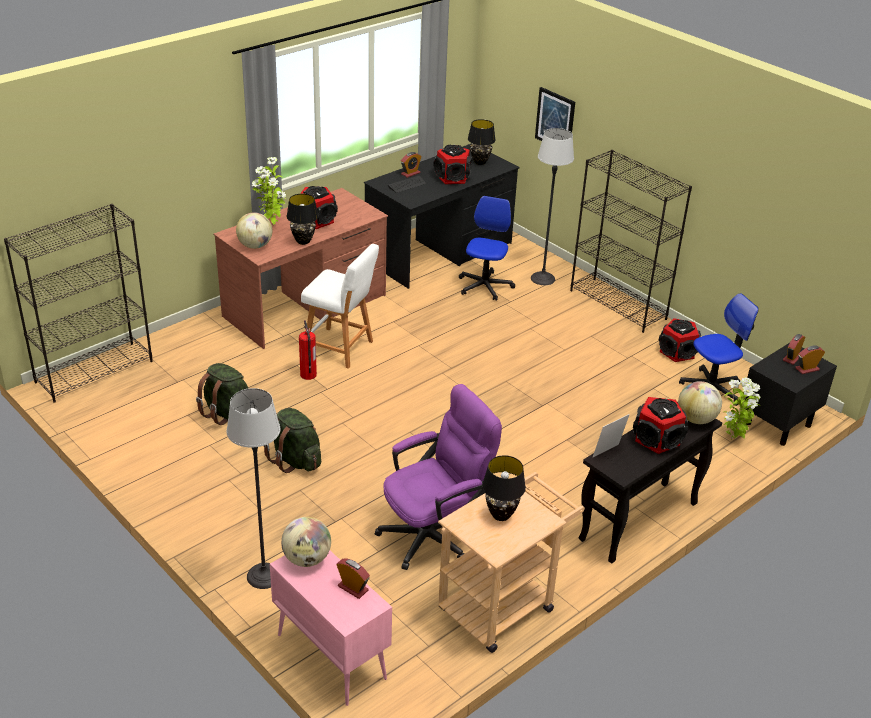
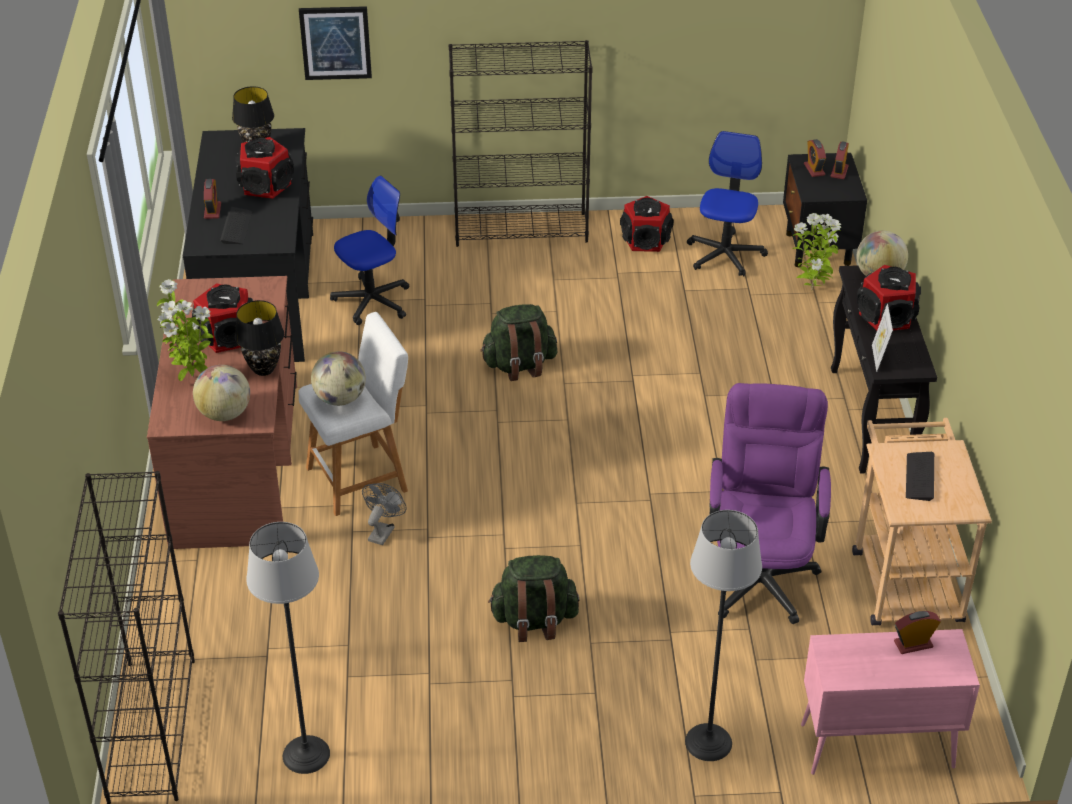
camera: 50 degrees left, 5 degrees up
(227, 413) = (383, 638): green backpack -> green backpack (519, 365)
(307, 559) = (840, 658): globe -> globe (340, 399)
(308, 375) = (383, 531): fire extinguisher -> grey fan
(485, 286) = (372, 301): office chair -> office chair turned 90 degrees clockwise
(501, 515) = (919, 477): black table lamp -> keyboard
(543, 278) = (410, 252): floor lamp -> floor lamp (306, 754)

